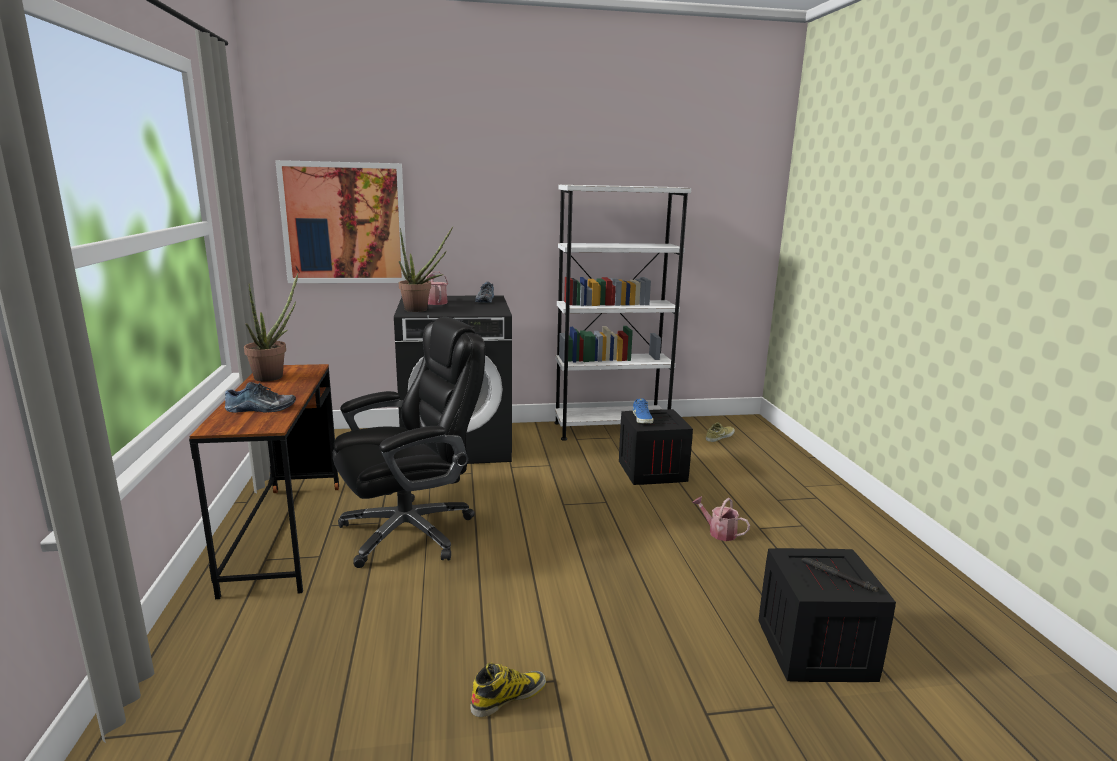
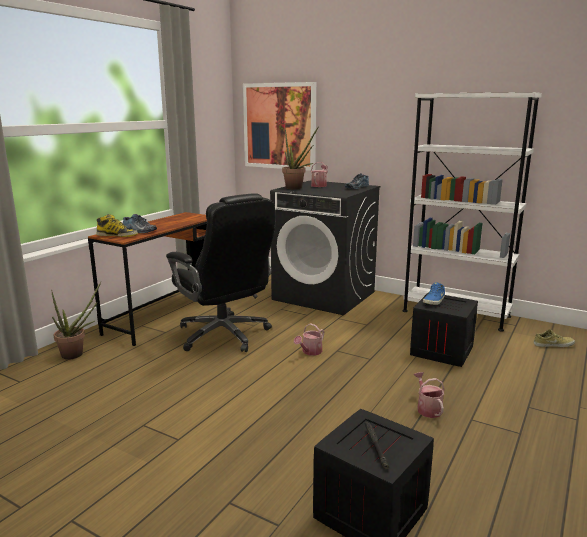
camera: 40 degrees right, 0 degrees up
(274, 376) = (179, 217): potted plant -> potted plant (77, 354)
(411, 531) = (224, 335): black office chair -> black office chair turned 45 degrees clockwise
(508, 696) = (145, 434): boot -> boot (117, 235)
(539, 516) = (310, 352): none -> watering can

